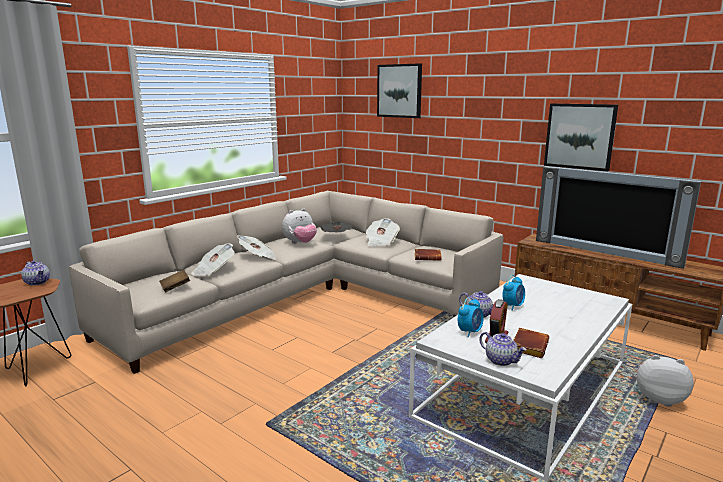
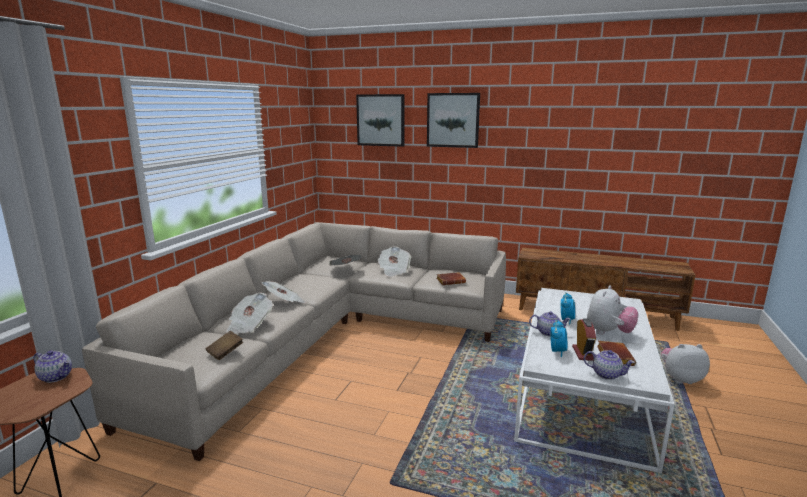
camera: 20 degrees left, 0 degrees up
(300, 243) = (316, 281): plush toy -> plush toy (608, 333)
(579, 136) = (560, 160): picture -> picture (453, 120)
(605, 251) = (591, 258): television -> none

